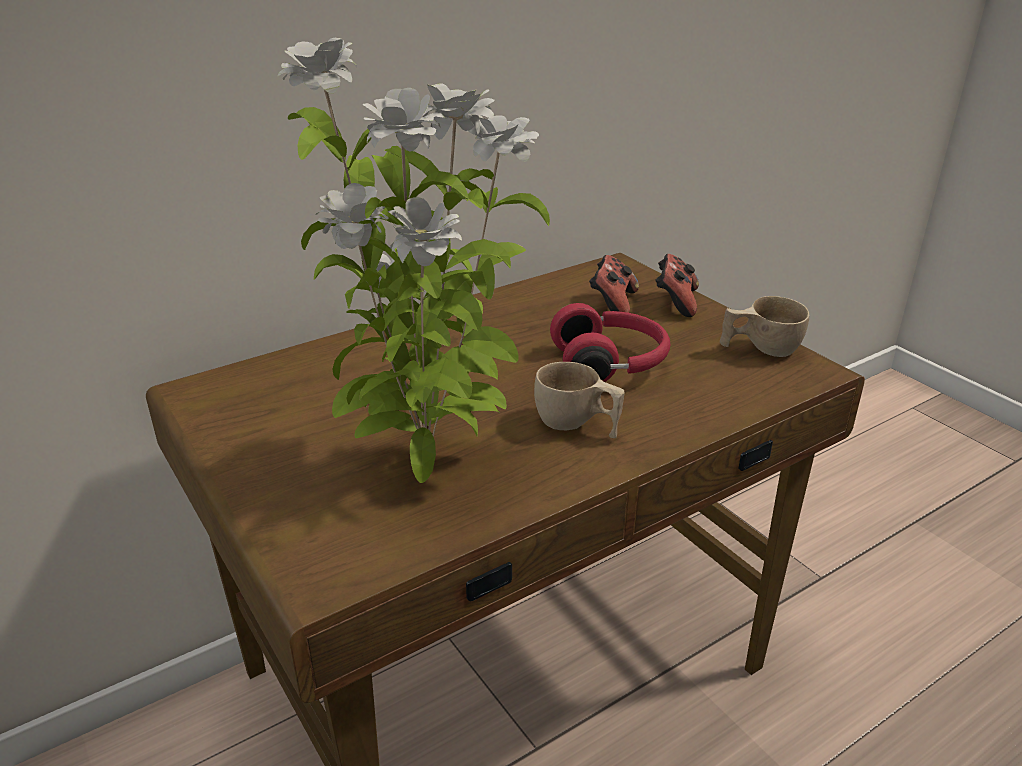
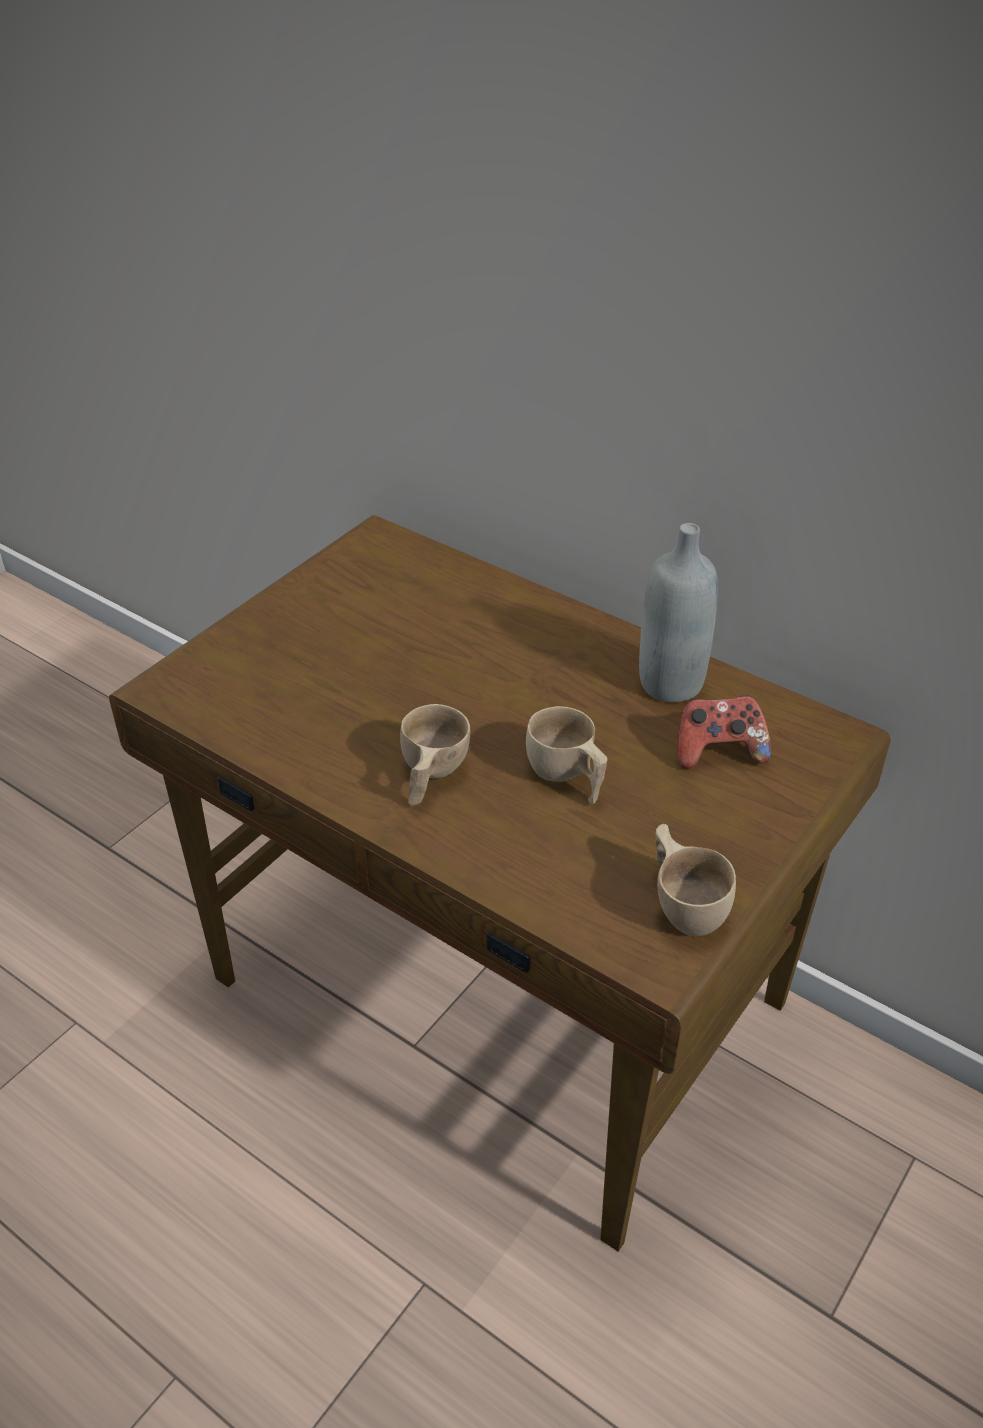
camera: 70 degrees right, 10 degrees up
(427, 466) = (322, 698): potted plant -> none
(528, 303) = (670, 683): none -> grey bottle
(611, 364) = (566, 777): red headphones -> beige cup
(675, 302) = (763, 806): game controller -> none

